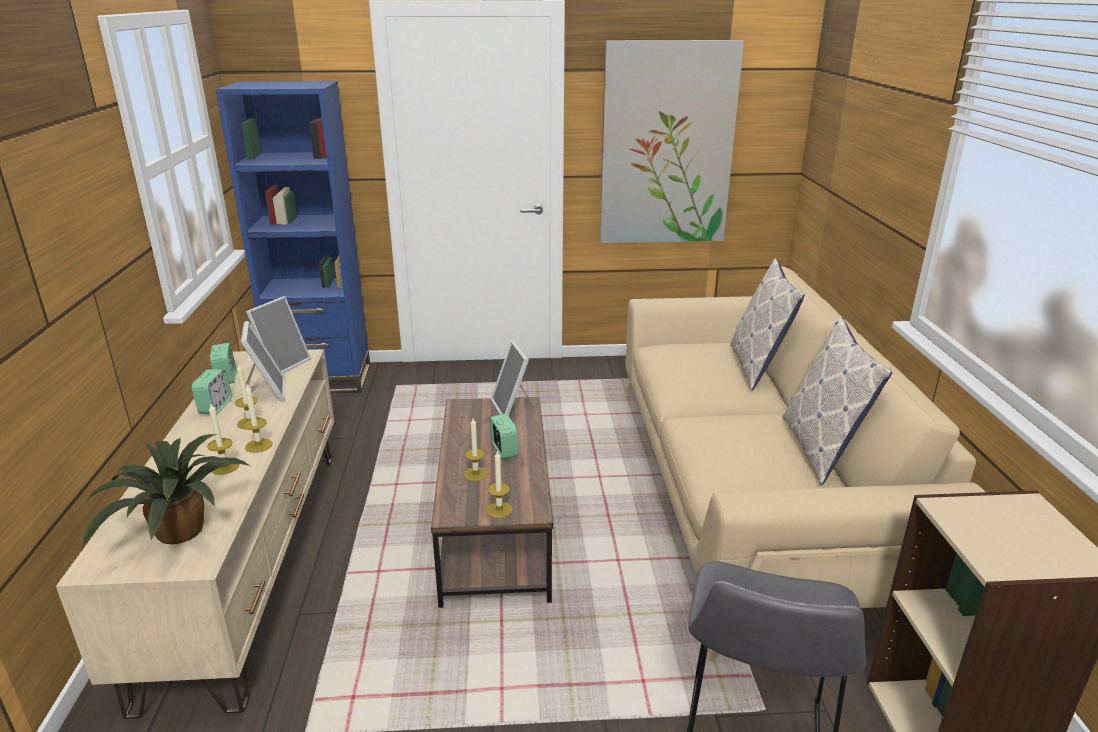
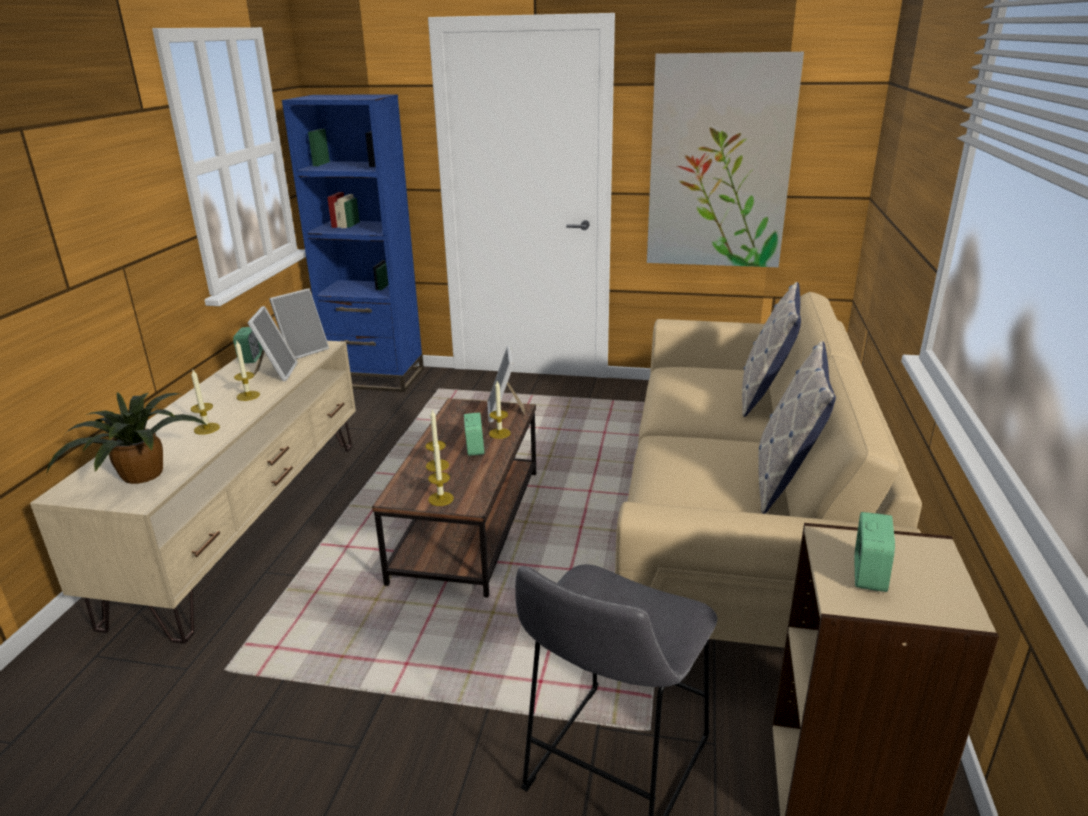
camera: 15 degrees right, 0 degrees up
(215, 407) = (228, 380): alarm clock -> alarm clock (868, 574)
(258, 445) = (244, 415): candle -> candle (499, 433)

